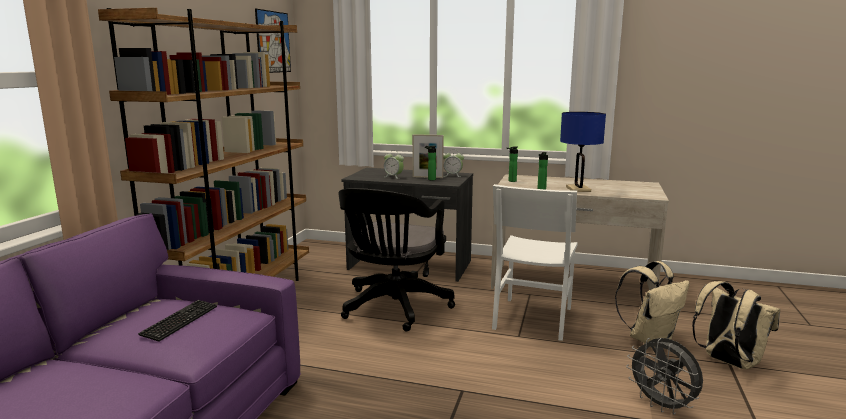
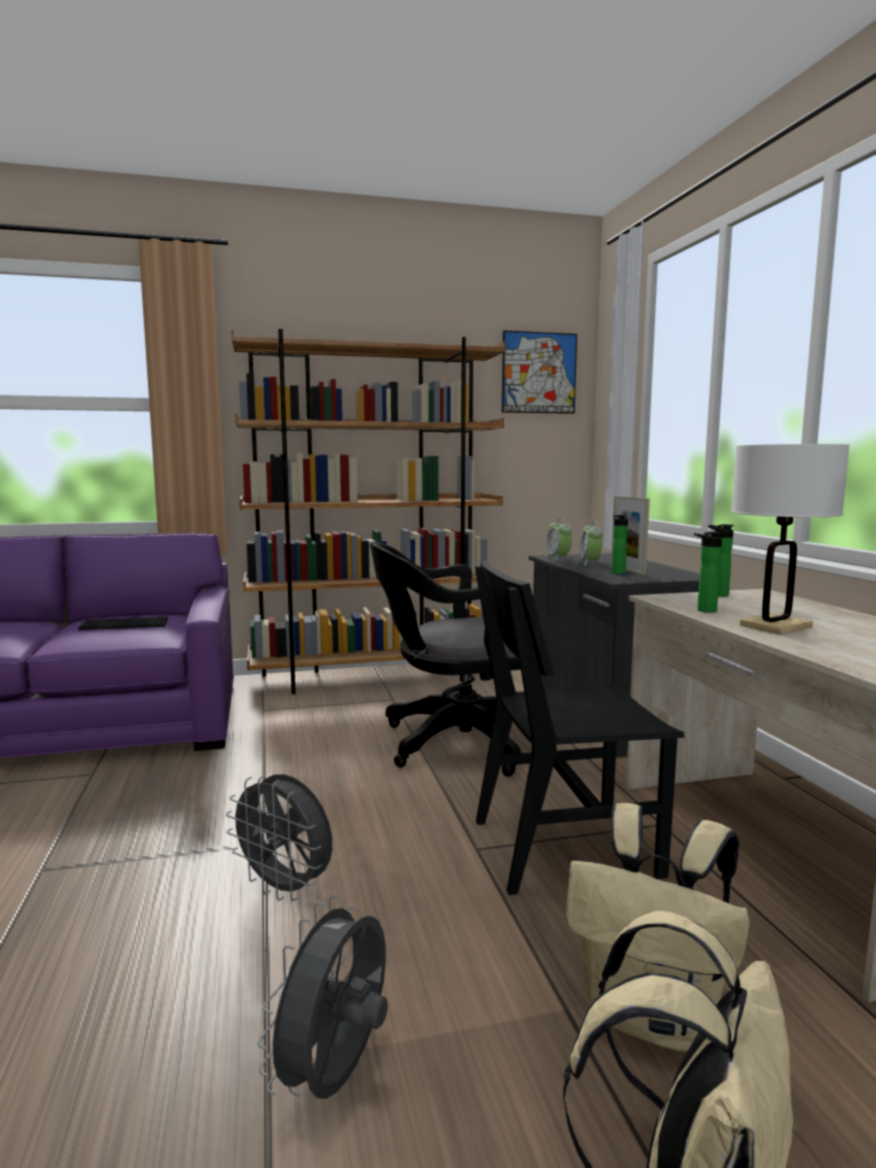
camera: 60 degrees right, 5 degrees down
(453, 175) = (672, 575): alarm clock -> alarm clock (558, 558)
(518, 392) = (285, 888): none -> grey fan
(532, 318) = (564, 847): white chair -> black chair
(578, 189) = (776, 626): blue table lamp -> white table lamp

